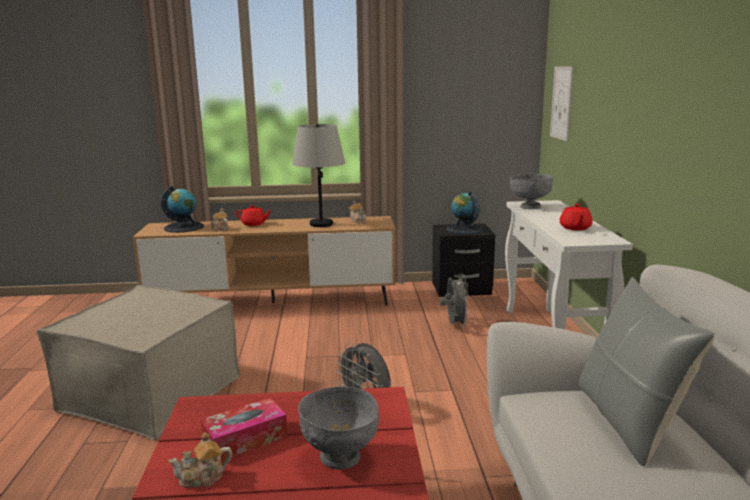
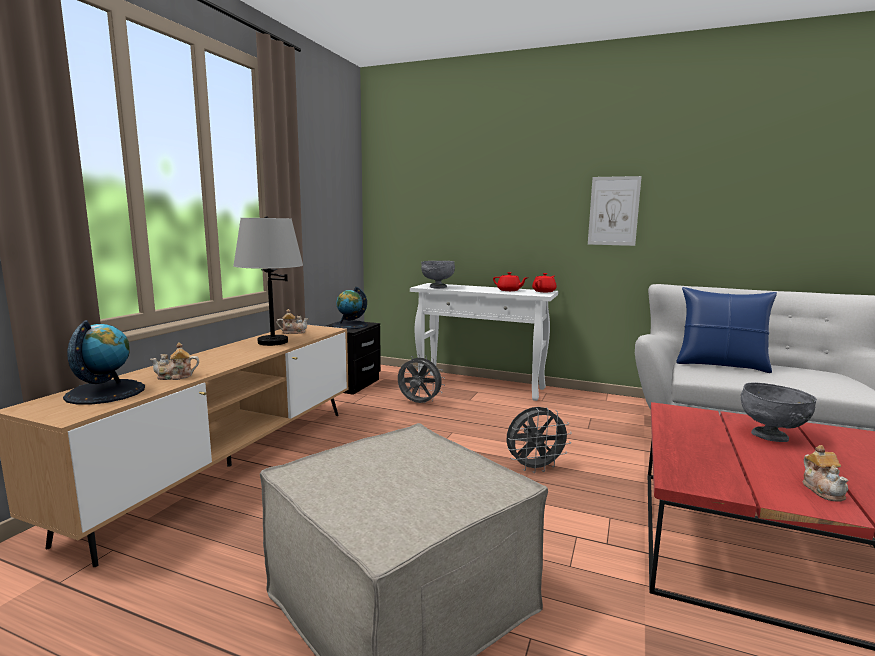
camera: 65 degrees left, 5 degrees down
(245, 439) = (747, 465): tissue box -> none
(254, 224) = (196, 361): red teapot -> red teapot (544, 291)
(561, 103) = (407, 205): picture -> picture (613, 211)
(628, 422) = (720, 365): grey pillow -> blue pillow

